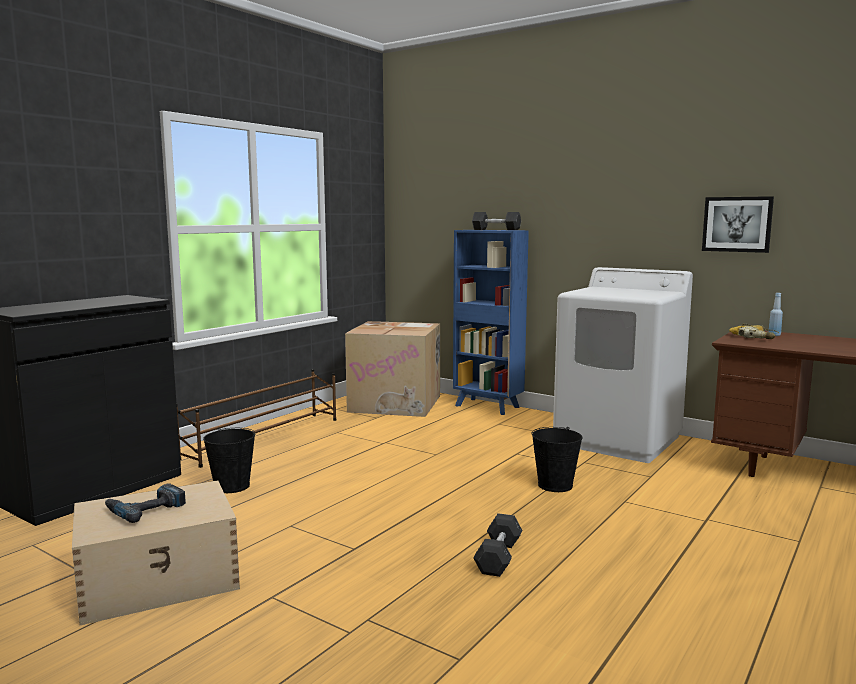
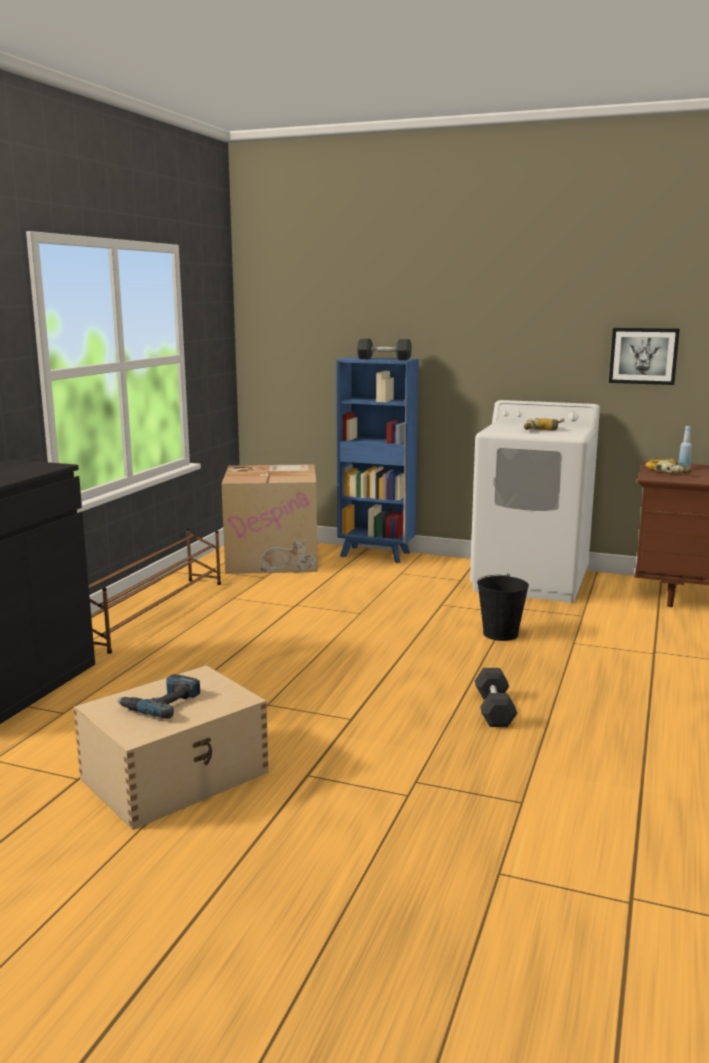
camera: 15 degrees left, 5 degrees up
(231, 486) = (166, 671): black bucket -> none
(626, 292) = (543, 430): none -> power drill

